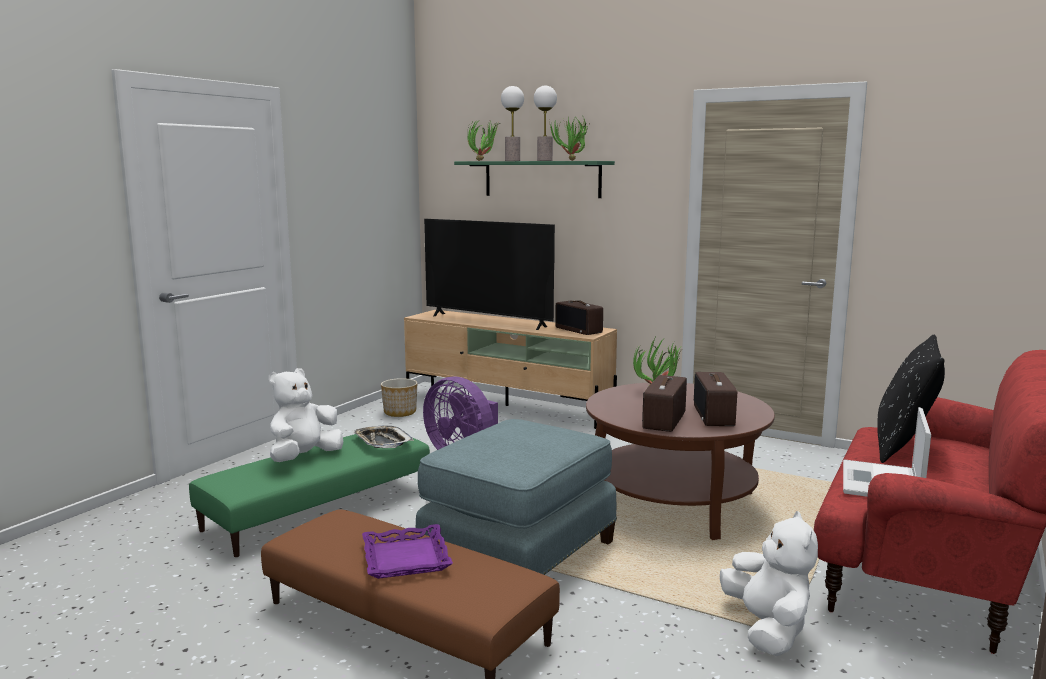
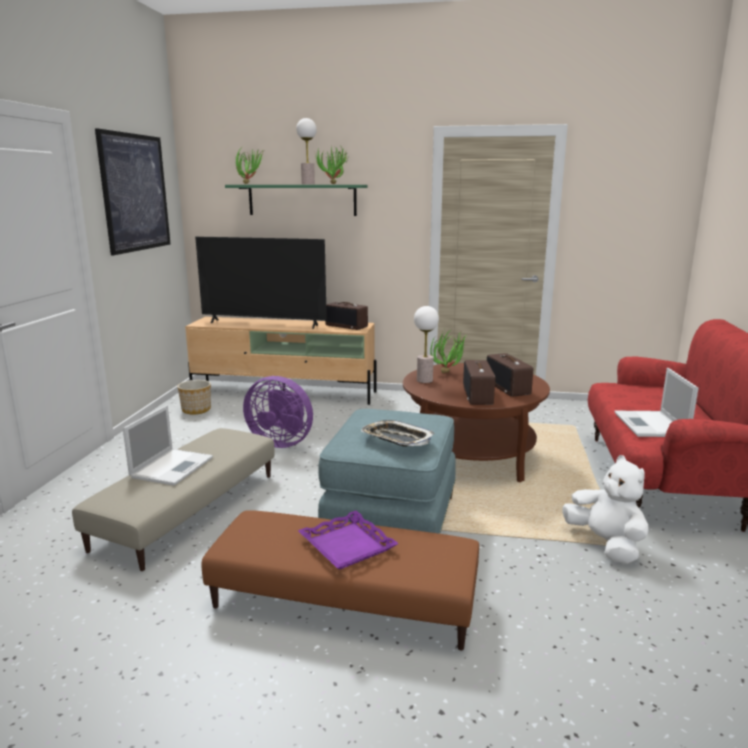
camera: 20 degrees left, 5 degrees up
(304, 457) = (173, 466): white plush toy -> laptop
(318, 508) = (188, 509): green ottoman -> beige ottoman
(356, 170) = (135, 193): none -> picture
(382, 442) = (232, 441): tray -> tray (396, 438)
(512, 160) = (280, 184): table lamp -> table lamp (425, 380)
(903, 447) = (636, 395): black pillow -> none

